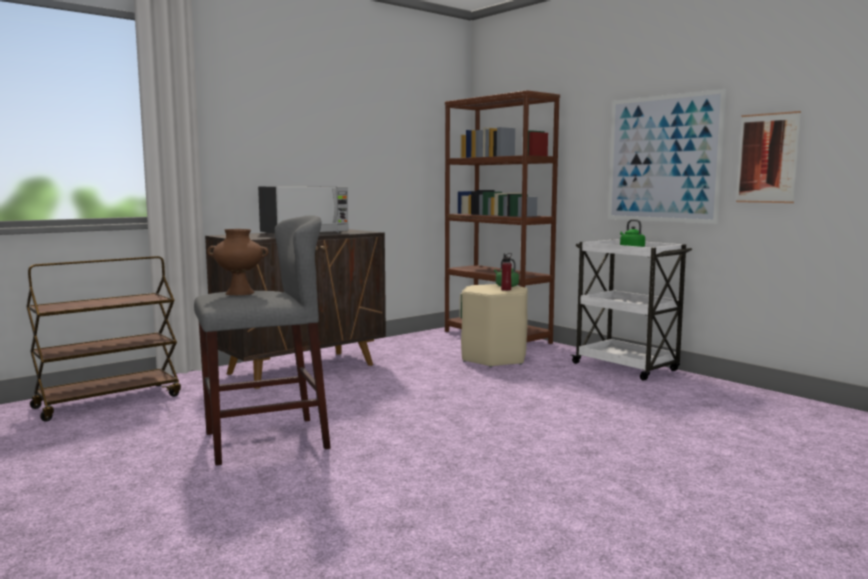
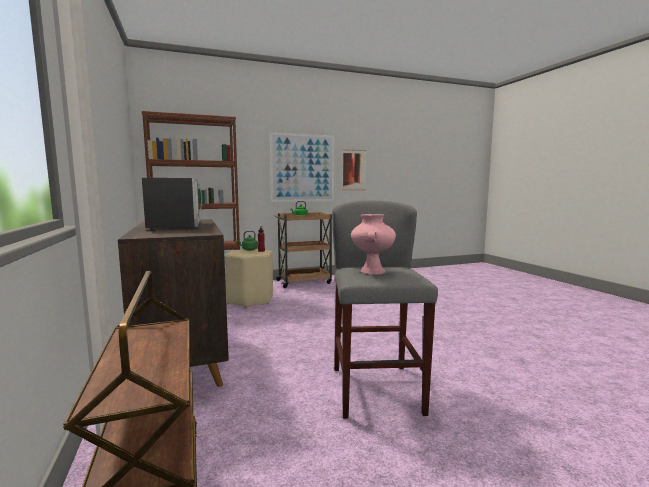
camera: 70 degrees left, 0 degrees up
(240, 293) = (372, 271): brown vase -> pink vase
(626, 367) = (304, 282): white cart -> brown cart

